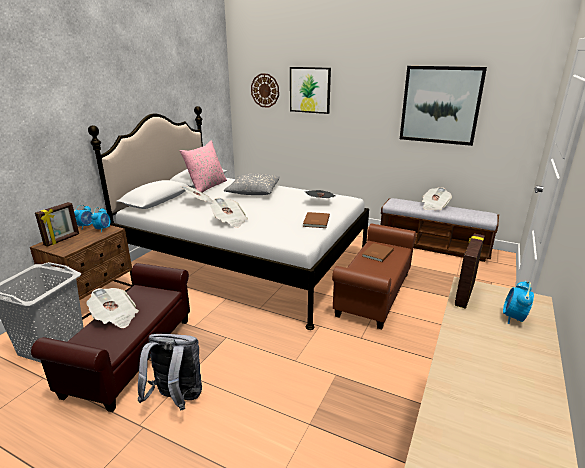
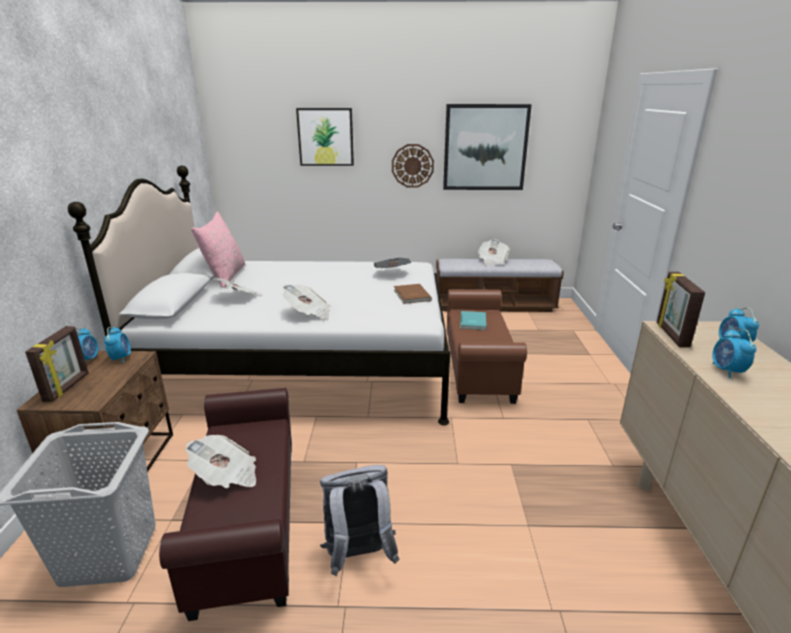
camera: 25 degrees left, 0 degrees up
(253, 191) = (296, 273): grey pillow -> none
(265, 90) = (261, 140): wall clock -> wall clock (412, 166)
(376, 253) = (472, 322): brown book -> turquoise book
(474, 337) = (727, 371): none -> alarm clock

